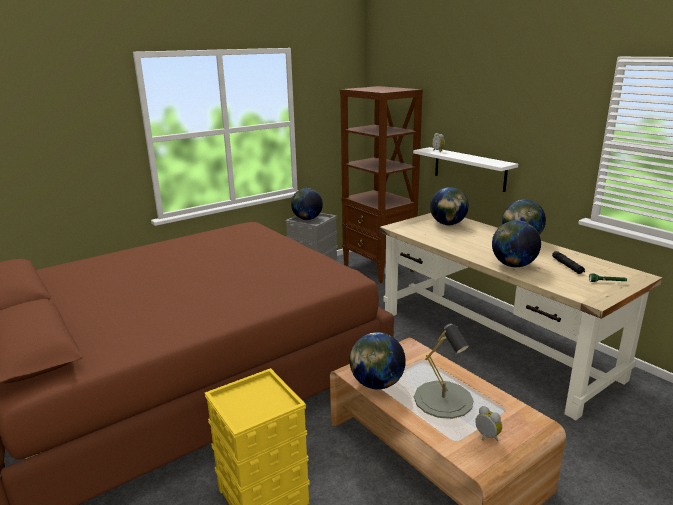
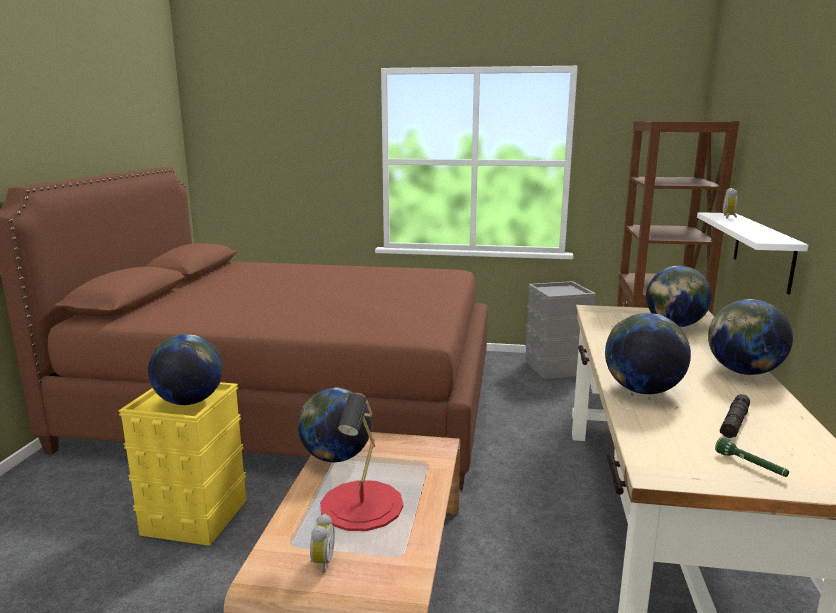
camera: 45 degrees right, 5 degrees down
(307, 219) = (557, 289): globe -> globe (189, 402)
(443, 399) = (362, 505): grey table lamp -> red table lamp

